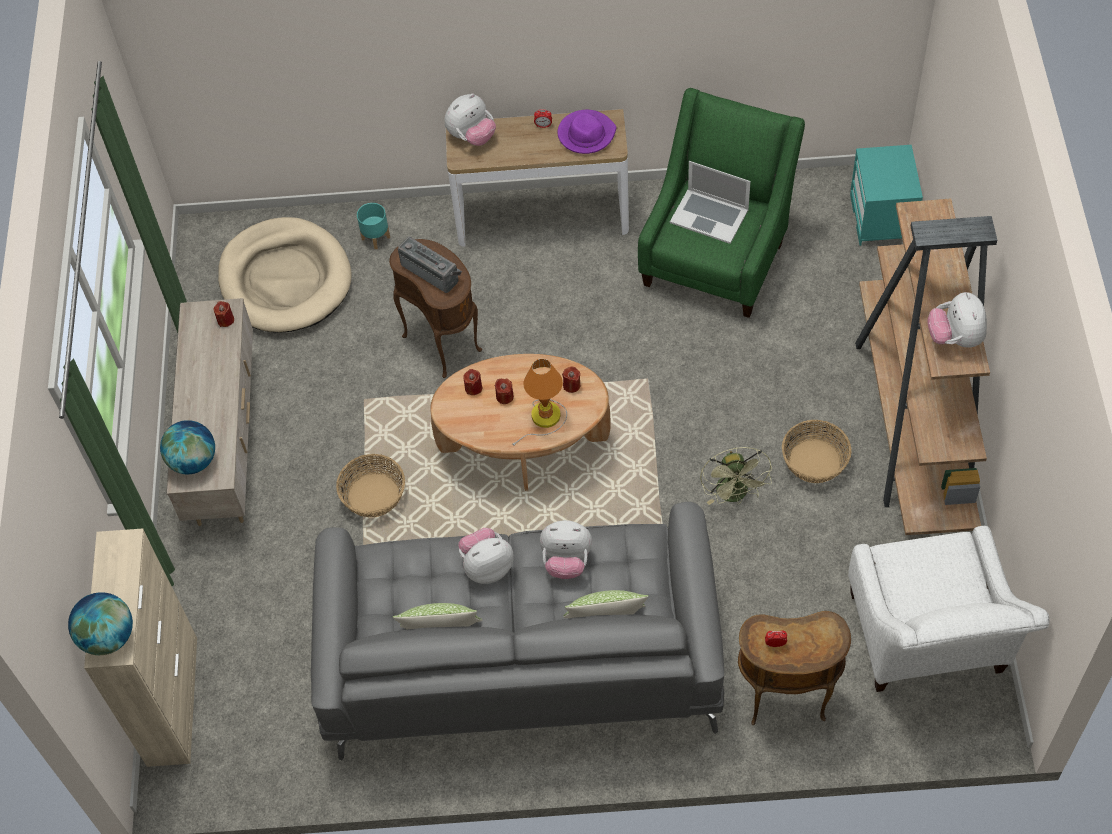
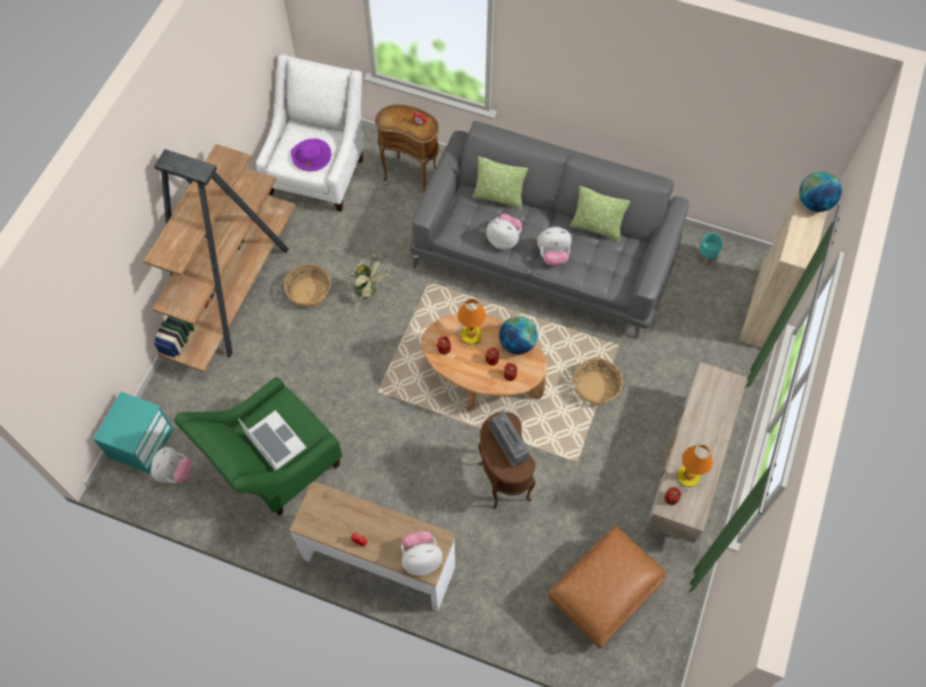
camera: 160 degrees left, 5 degrees up
(193, 461) = (723, 392): globe -> globe (517, 344)
(212, 353) = (688, 474): none -> table lamp
(285, 279) = (602, 596): beige dog bed -> brown ottoman
(375, 238) = (517, 603): turquoise planter -> turquoise planter (706, 257)
(586, 134) = (331, 517): purple hat -> purple hat (311, 157)
(735, 495) = (370, 292): green fan -> green fan turned 120 degrees clockwise
(955, 338) = (218, 170): plush toy -> plush toy (174, 473)

